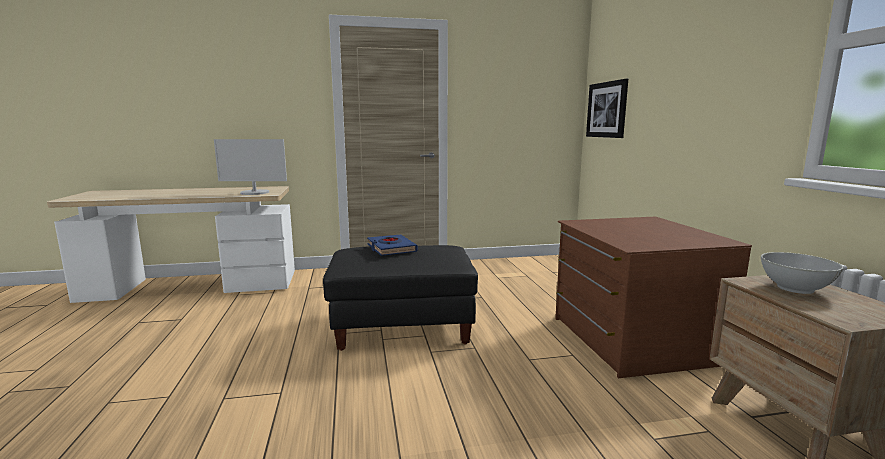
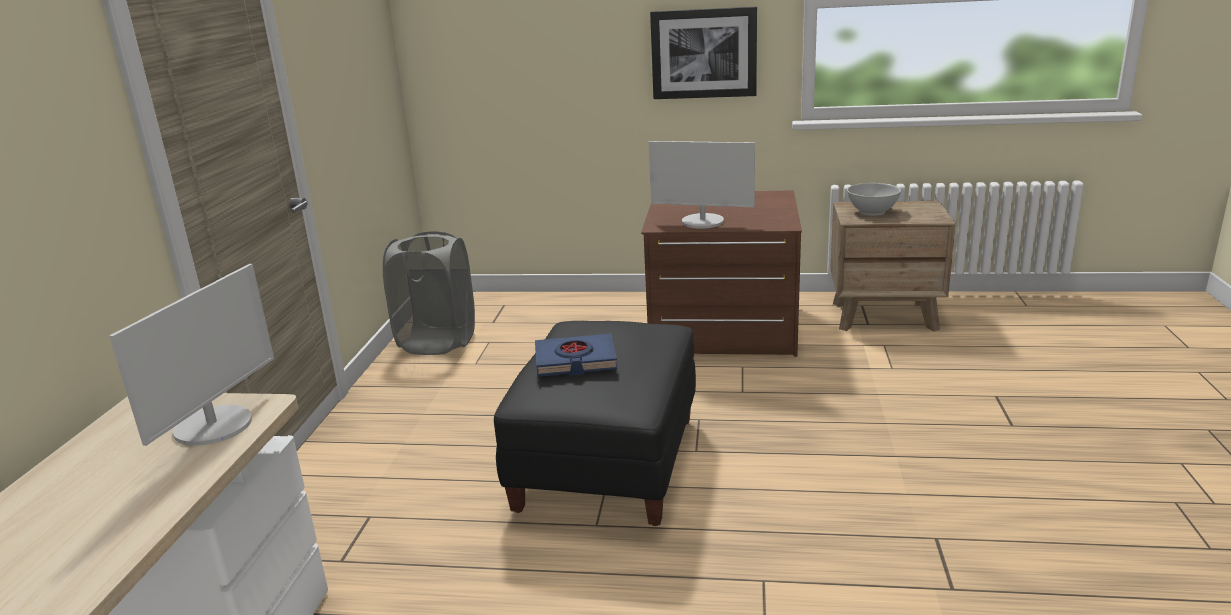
camera: 70 degrees left, 10 degrees up
(514, 265) = (437, 342): none -> grey laundry basket
(602, 229) = (703, 222): none -> monitor
(607, 110) = (469, 61): picture -> picture (704, 53)

